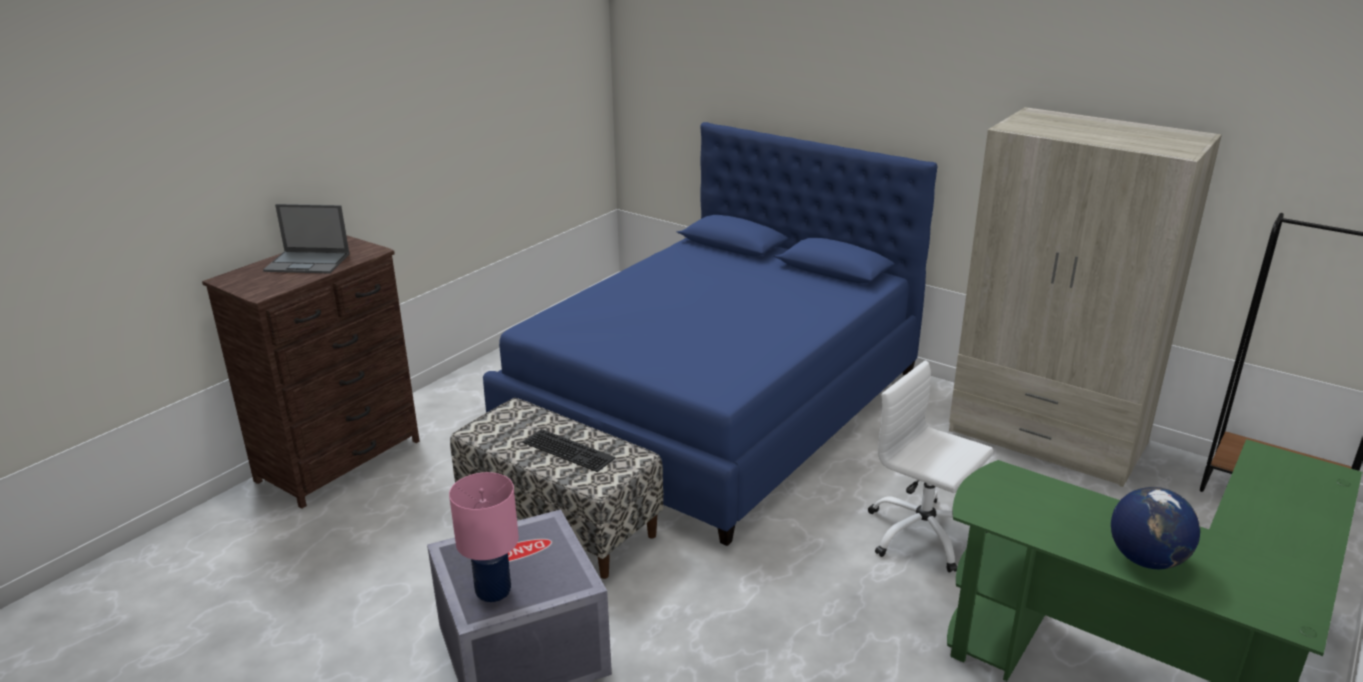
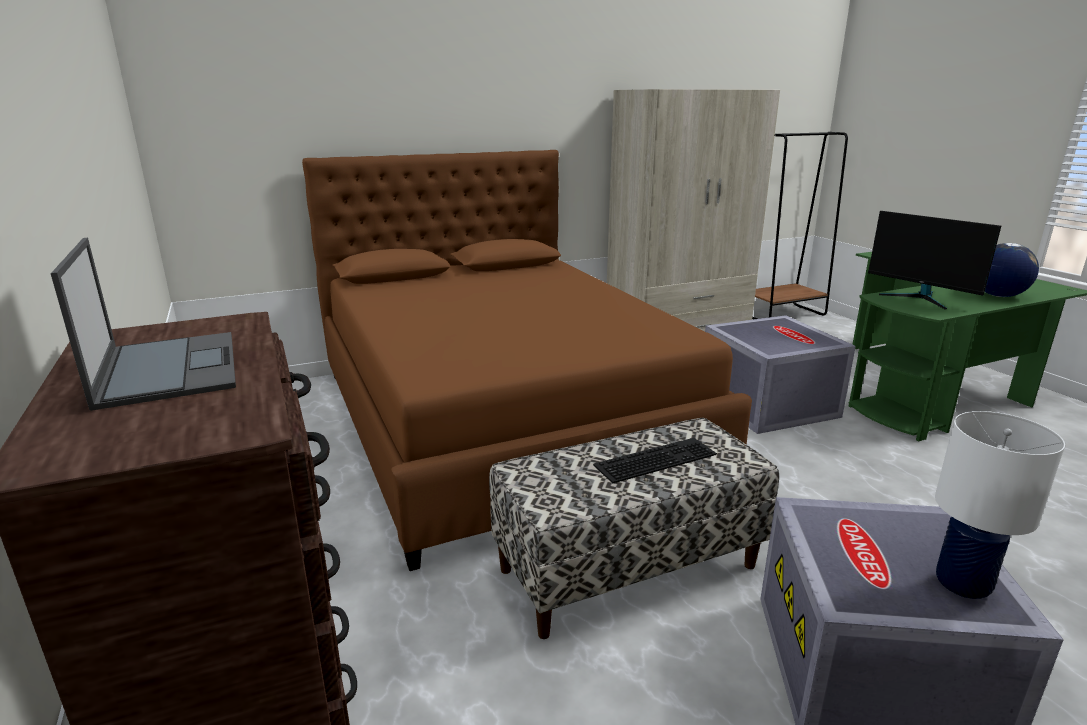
camera: 60 degrees left, 5 degrees down
(308, 262) = (168, 368): laptop -> laptop turned 60 degrees counterclockwise
(493, 594) = (962, 587): pink table lamp -> white table lamp
(715, 406) = (503, 420): blue bed -> brown bed
(922, 534) = (765, 404): white office chair -> grey storage box
(1040, 500) = (920, 298): none -> monitor

